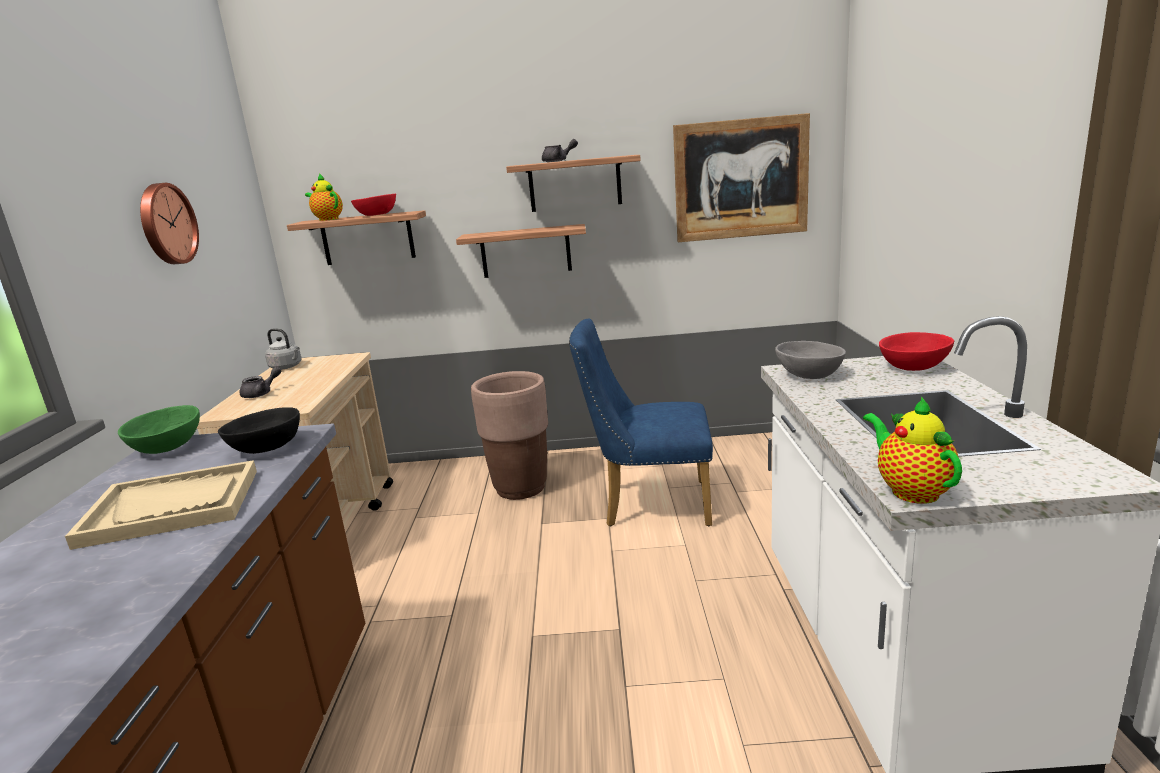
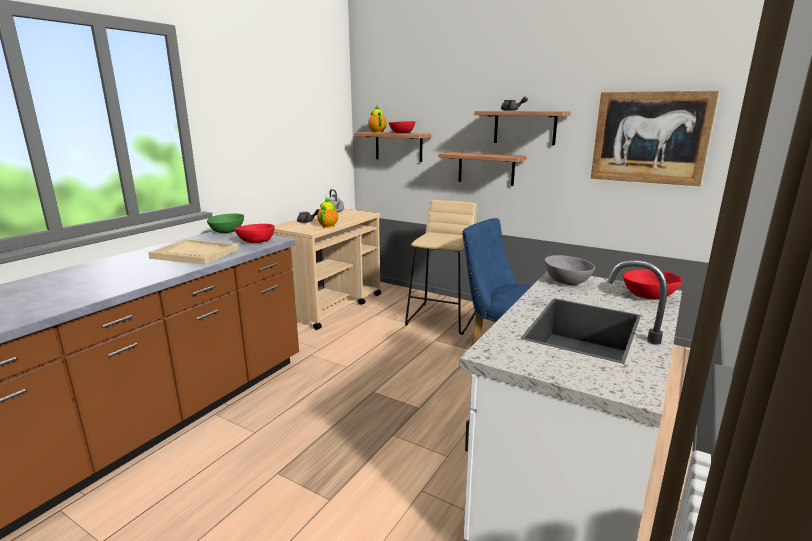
camera: 30 degrees right, 0 degrees up
(166, 224) = (278, 124): wall clock -> none
(268, 448) = (256, 242): black bowl -> red bowl
(520, 488) = (442, 318): brown planter -> beige stool
(910, 490) = (492, 352): teapot -> teapot (329, 225)

